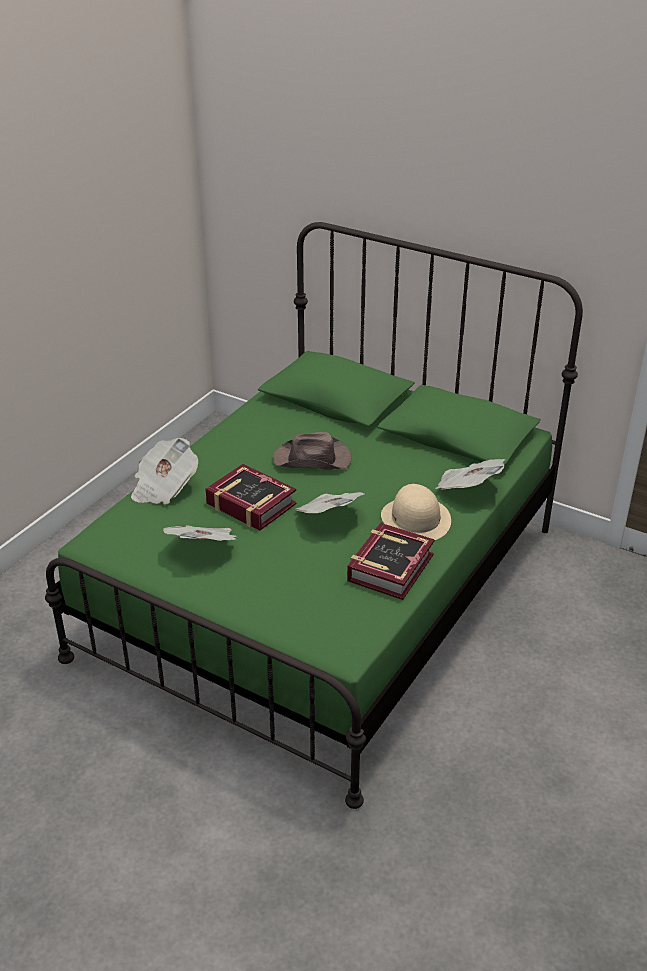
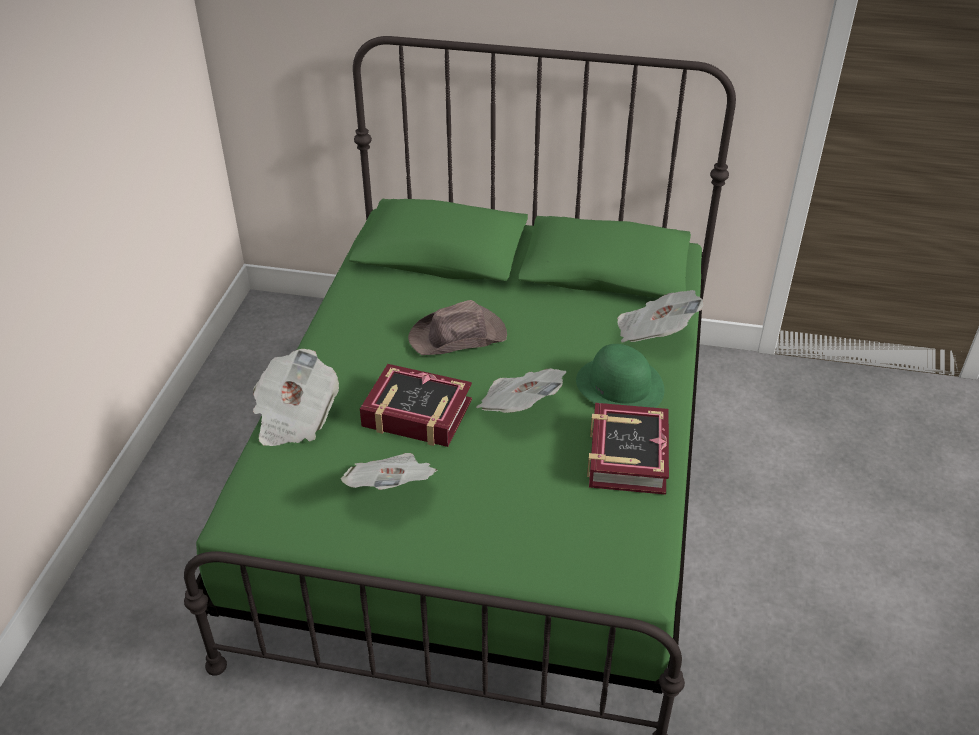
camera: 20 degrees left, 5 degrees up
(416, 519) = (620, 385): beige hat -> green hat

